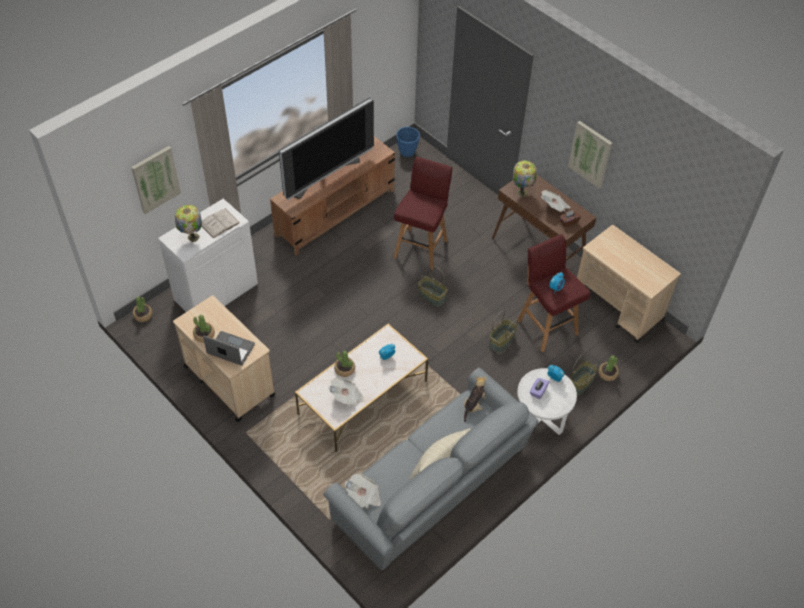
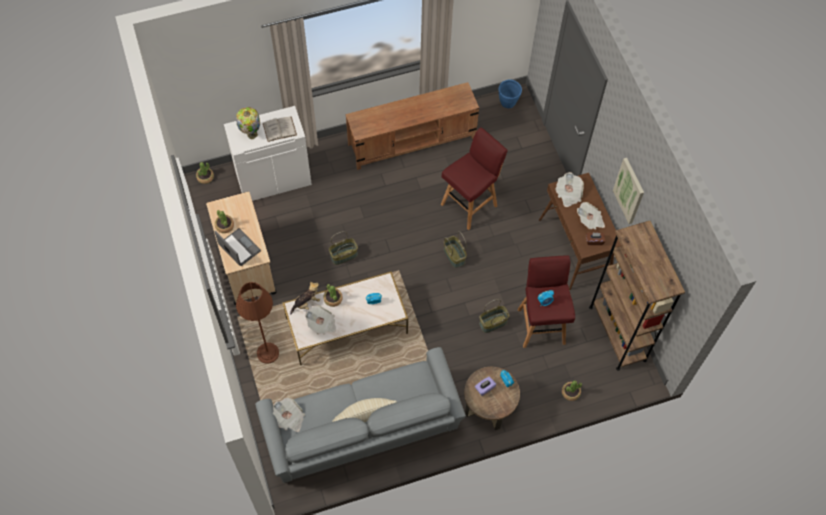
camera: 25 degrees right, 10 degrees up
(155, 179) = (231, 76): picture -> none
(296, 454) = (268, 353): none -> brown floor lamp
(326, 176) = (405, 109): television -> none
(474, 405) = (422, 377): plush toy -> plush toy (306, 303)
(522, 192) = (568, 194): table lamp -> newspaper
(541, 416) = (489, 407): white side table -> brown side table
(581, 382) = (541, 391): basket -> basket (344, 255)
(618, 307) = (617, 333): beige cart -> brown bookcase

